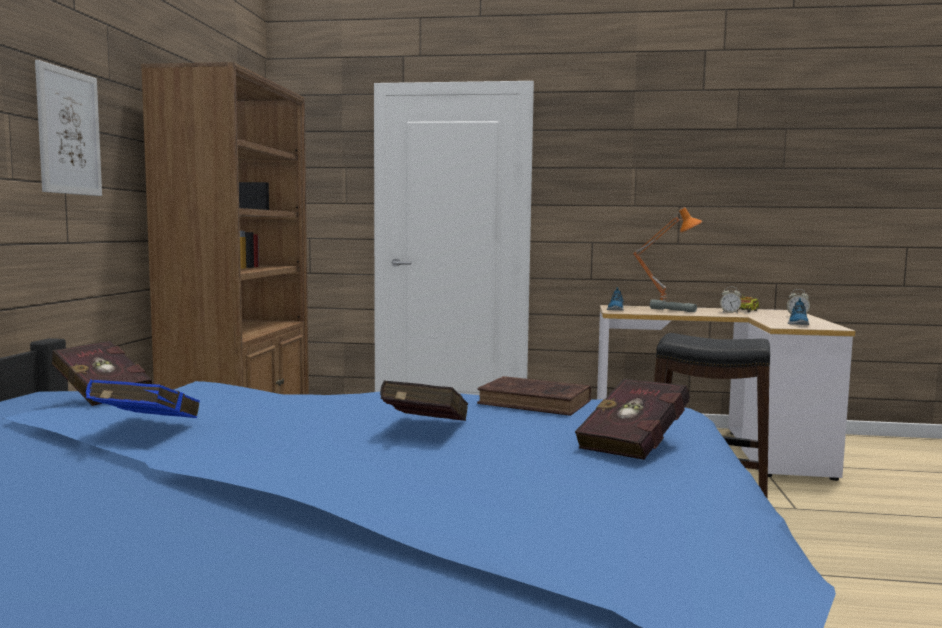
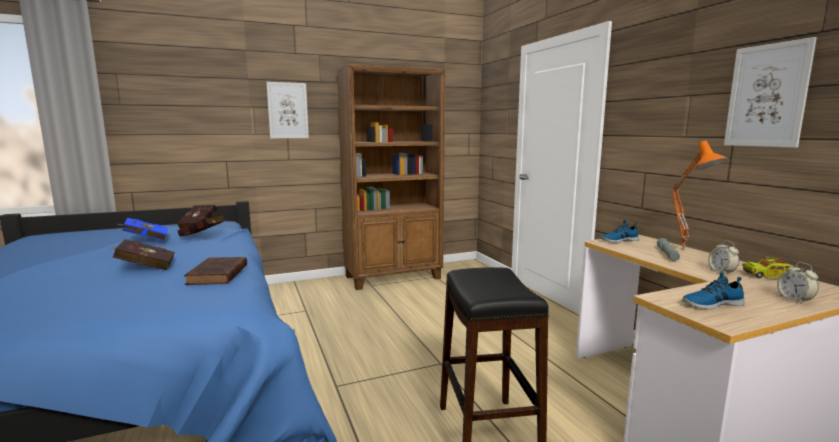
camera: 60 degrees right, 5 degrees up
(636, 445) = (114, 305): red book -> red book (204, 236)
(705, 172) = (767, 96): none -> picture

